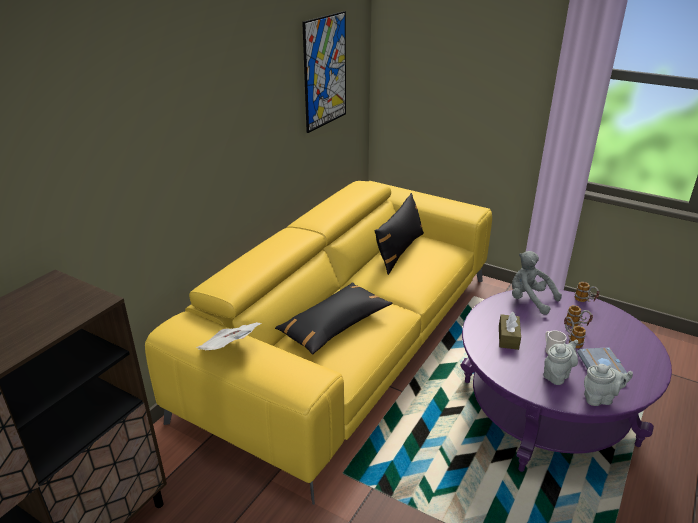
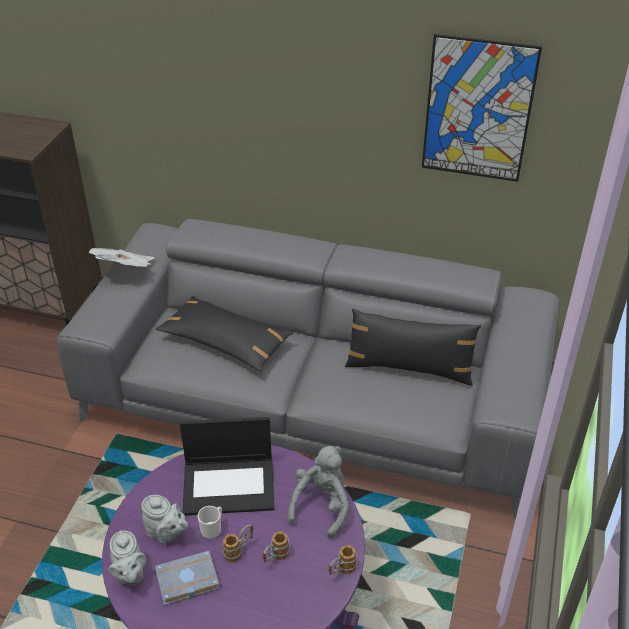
camera: 75 degrees right, 10 degrees up
(348, 341) = (314, 399): yellow sofa -> grey sofa
(508, 337) = (230, 485): brown tissue box -> laptop

